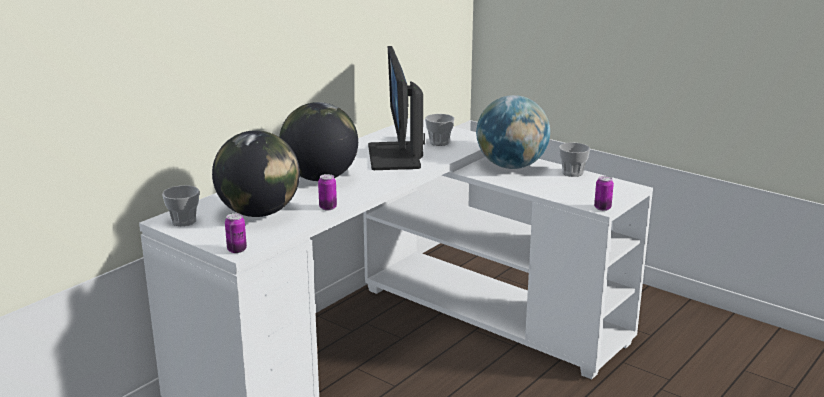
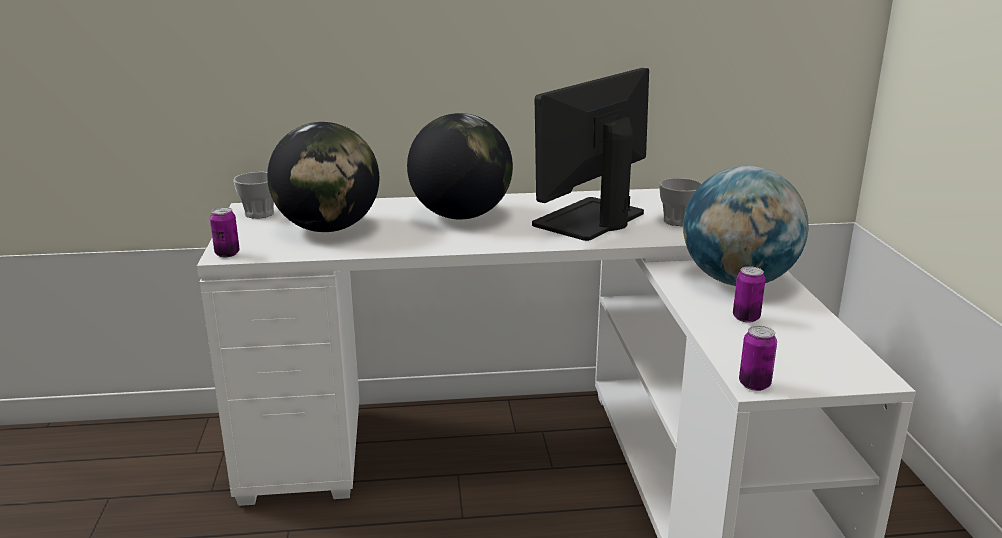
camera: 45 degrees right, 0 degrees up
(328, 207) = (395, 246): can -> can (746, 318)
(572, 173) = (813, 320): cup -> none

